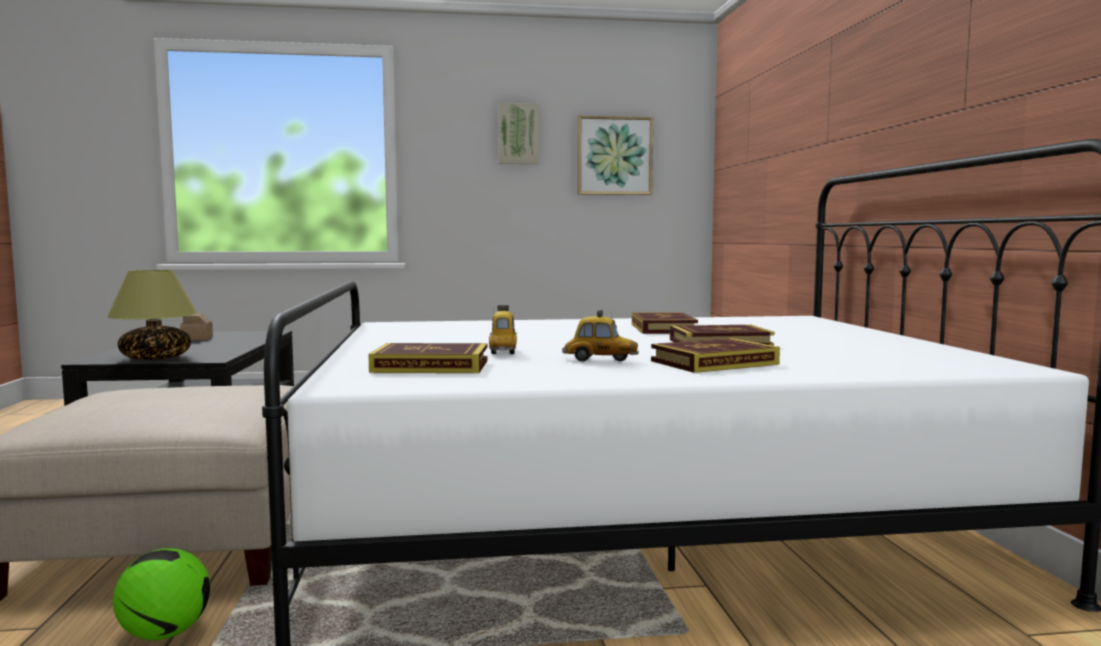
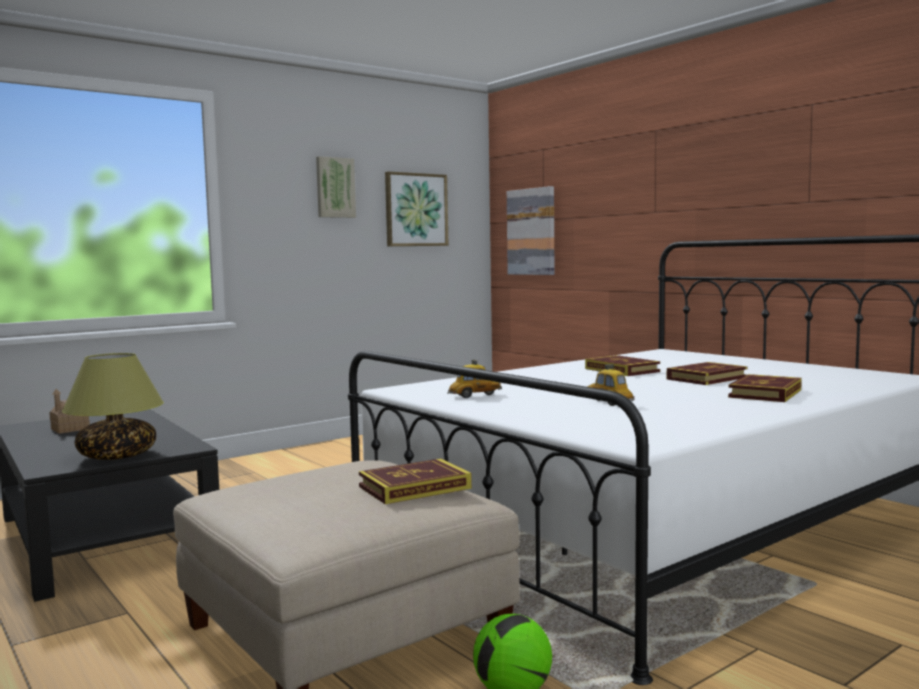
camera: 30 degrees left, 0 degrees up
(431, 366) = (620, 421): book -> book (414, 487)
(600, 360) = (697, 401): toy car -> toy car (475, 396)
(738, 177) = (531, 232): none -> picture

